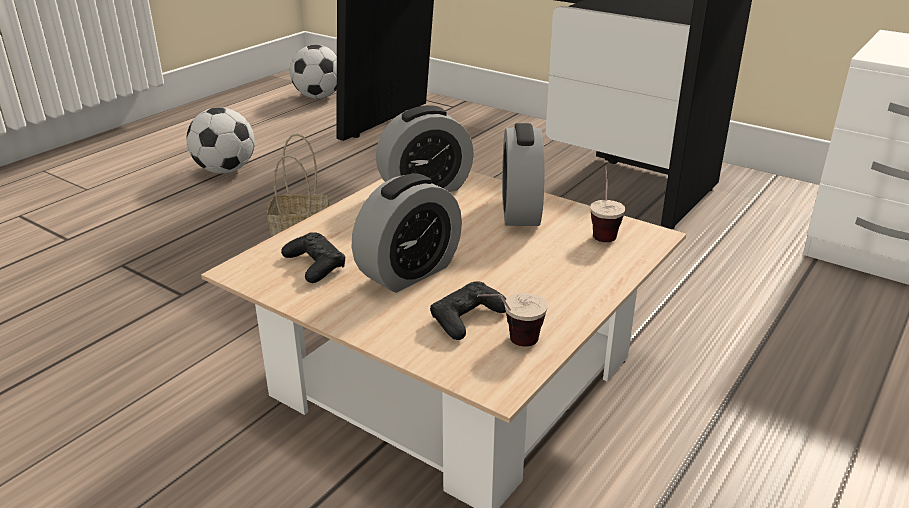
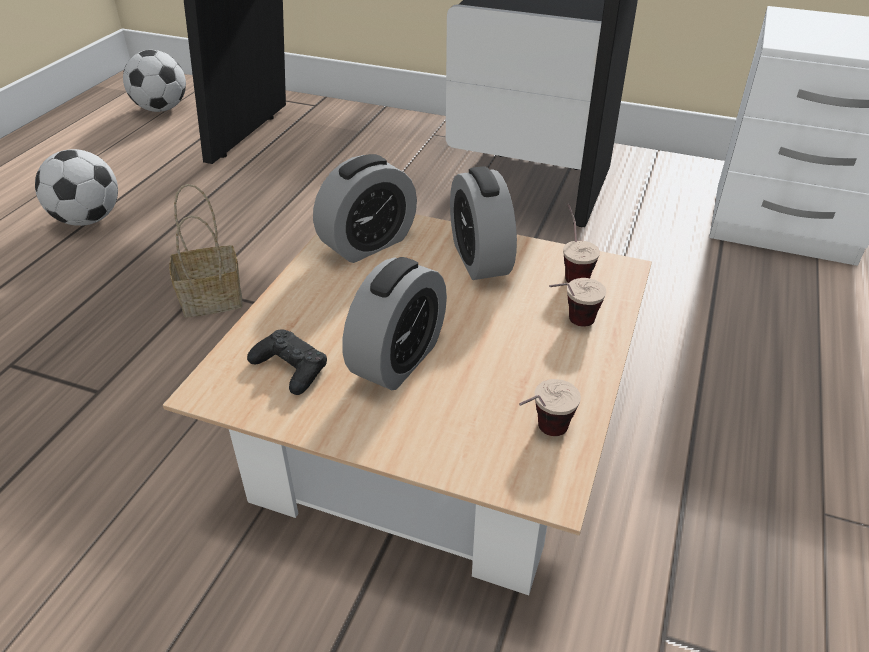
camera: 15 degrees left, 10 degrees up
(467, 318) = (484, 410): black game controller -> none
(579, 269) = (570, 325): none -> cup

